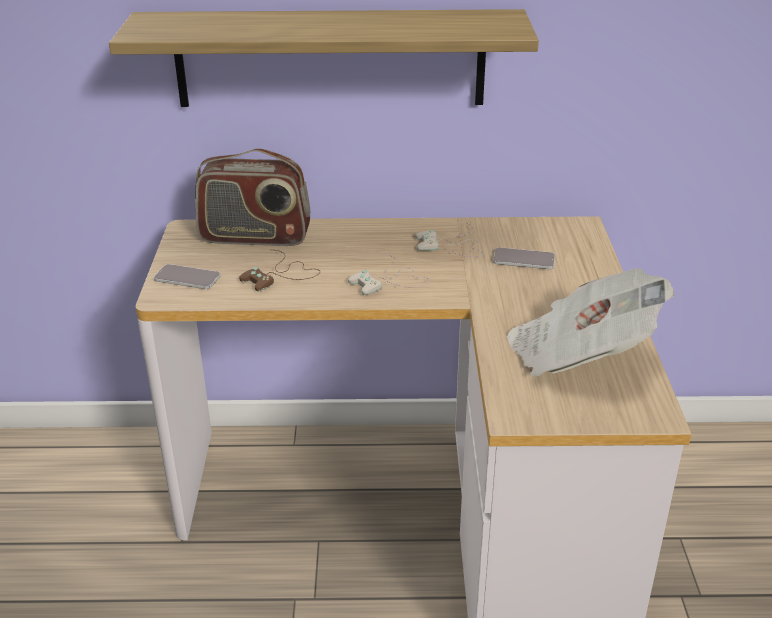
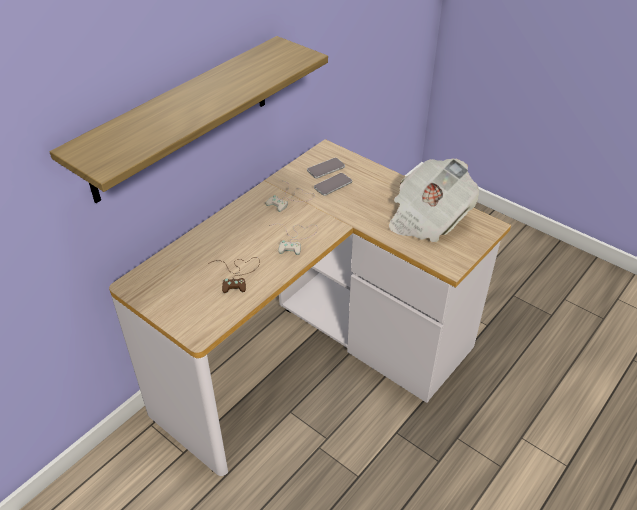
camera: 50 degrees left, 10 degrees up
(187, 278) = (190, 313): phone -> phone (326, 168)
(255, 237) = (181, 262): radio -> none

